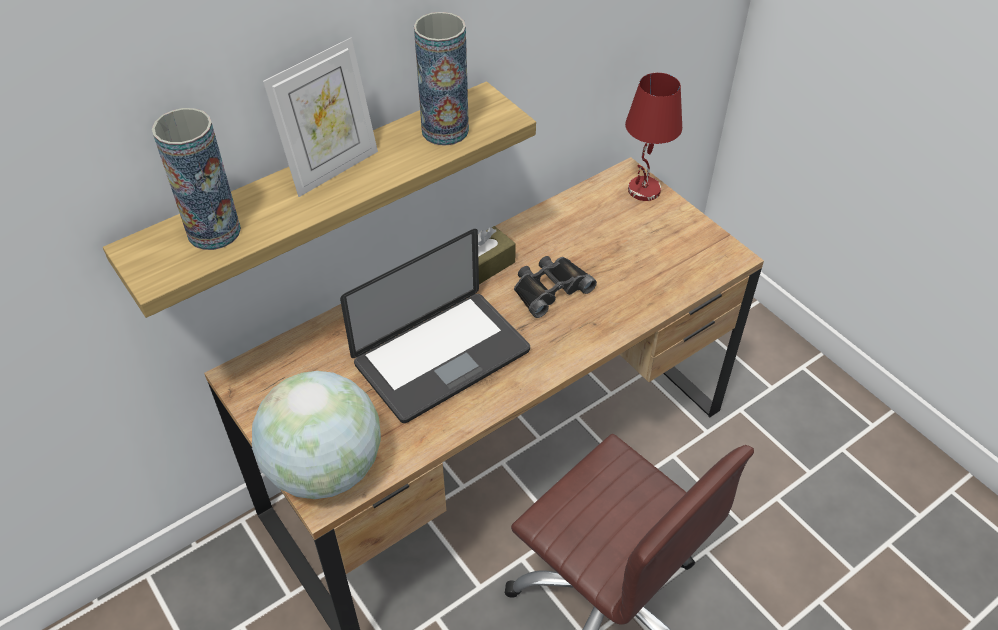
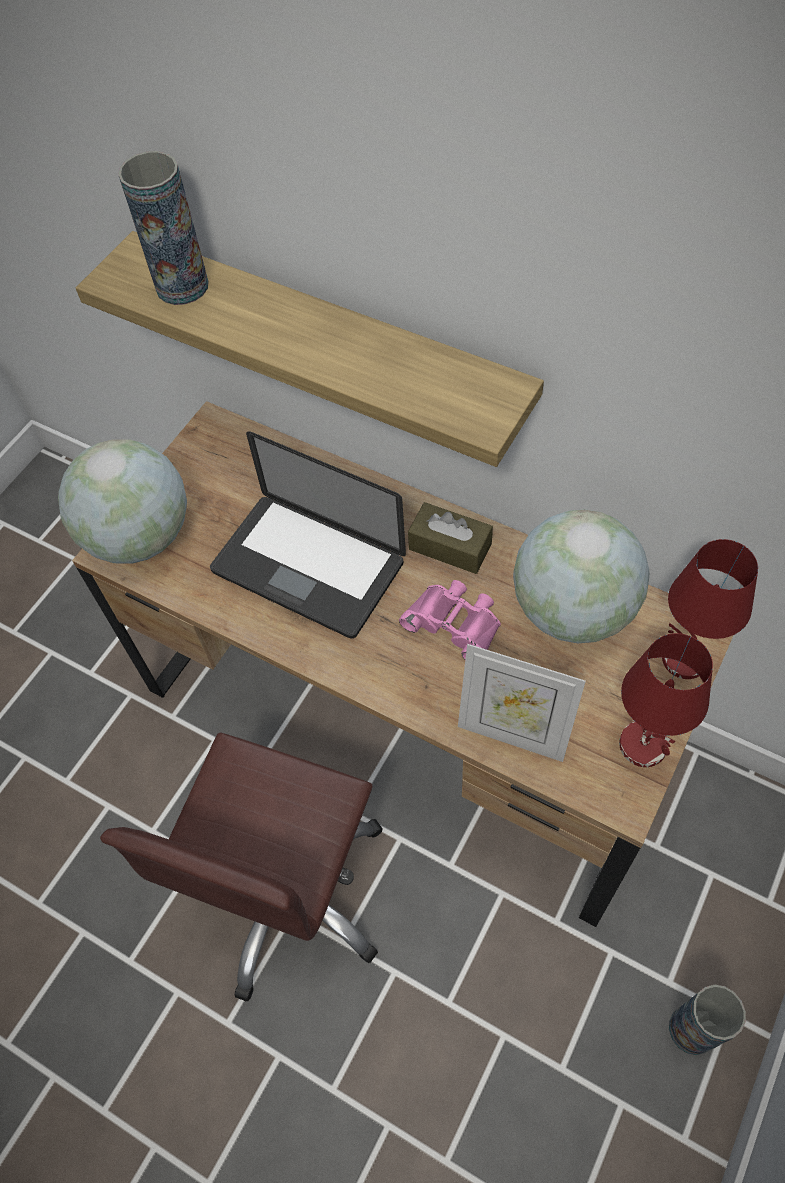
camera: 70 degrees right, 10 degrees up
(332, 169) = (312, 323): picture frame -> picture frame (513, 733)
(445, 130) = (427, 381): vase -> vase (692, 1029)
(550, 288) = (455, 622): black binoculars -> pink binoculars
(576, 225) = (572, 609): none -> globe
(697, 232) = (644, 745): none -> red table lamp

